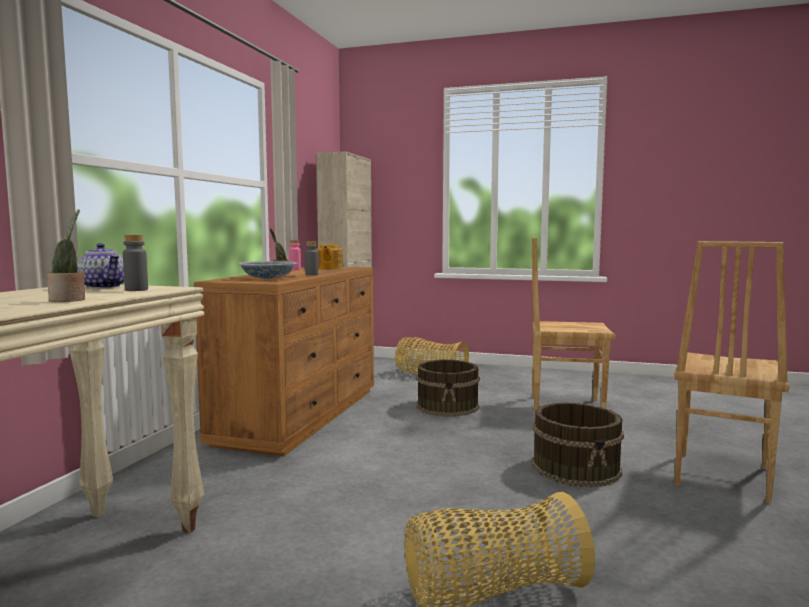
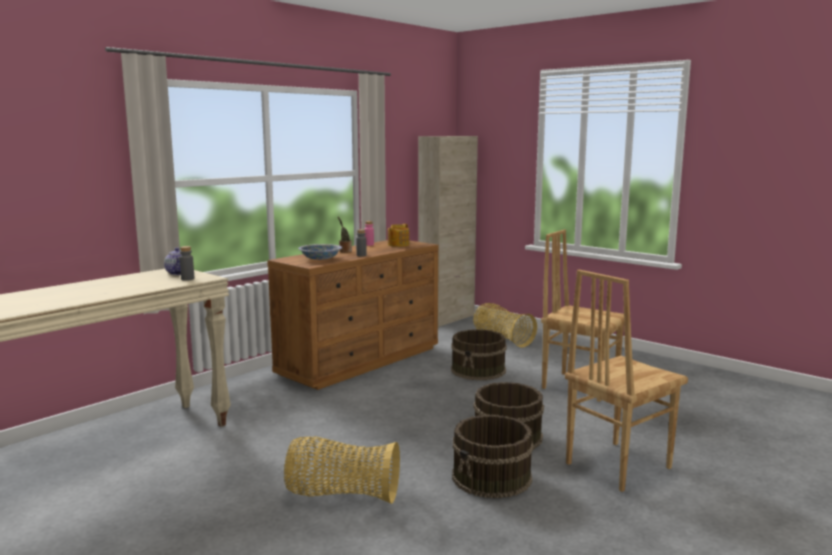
camera: 25 degrees right, 5 degrees up
(69, 300) = (139, 288): potted plant -> none
(631, 519) = (492, 477): none -> brown bucket

